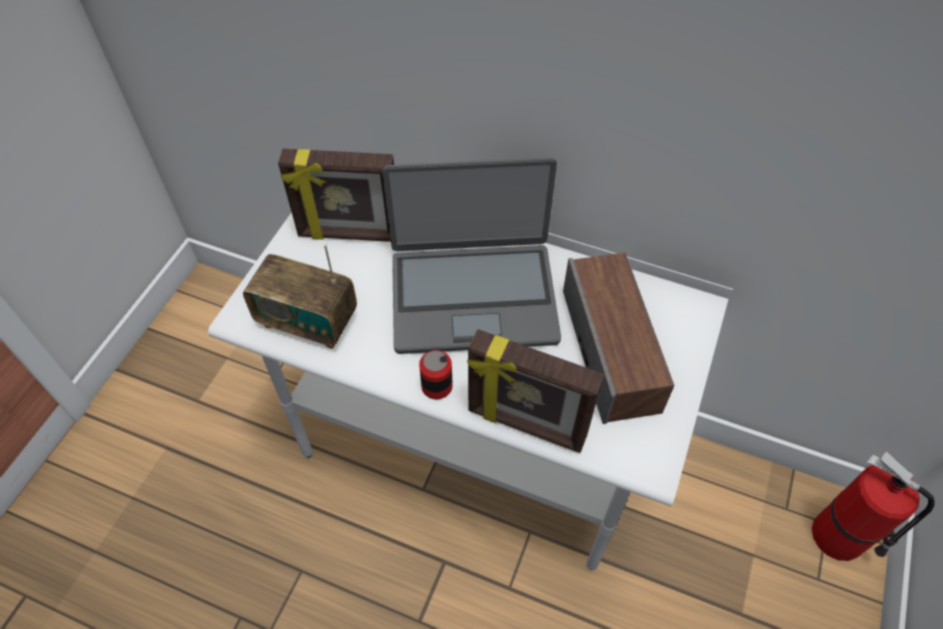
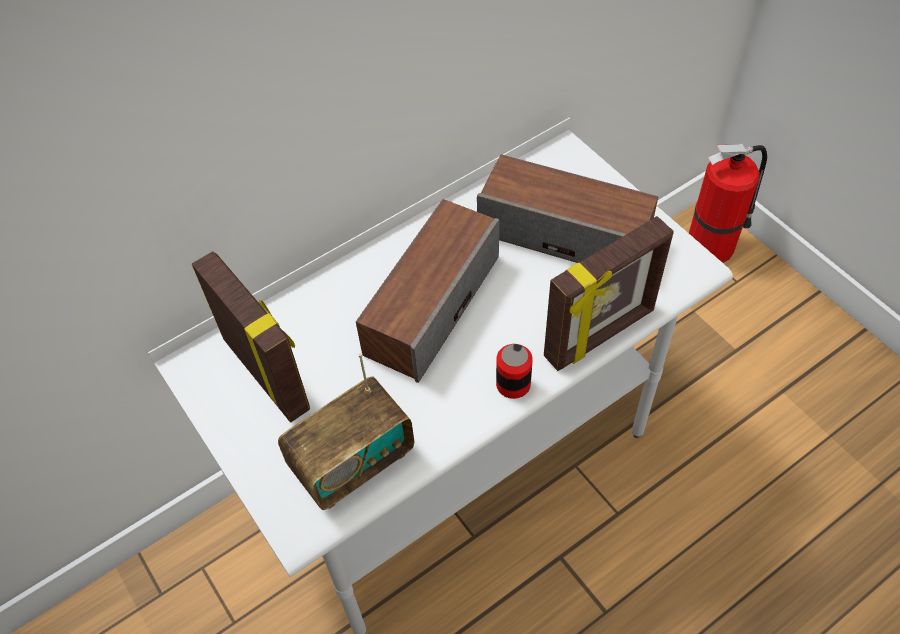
camera: 55 degrees left, 0 degrees up
(349, 235) = (268, 373): picture frame -> picture frame turned 75 degrees counterclockwise
(473, 296) = (431, 304): laptop -> speaker

